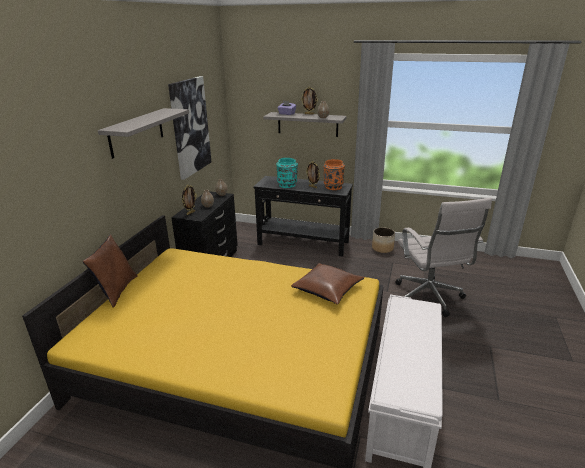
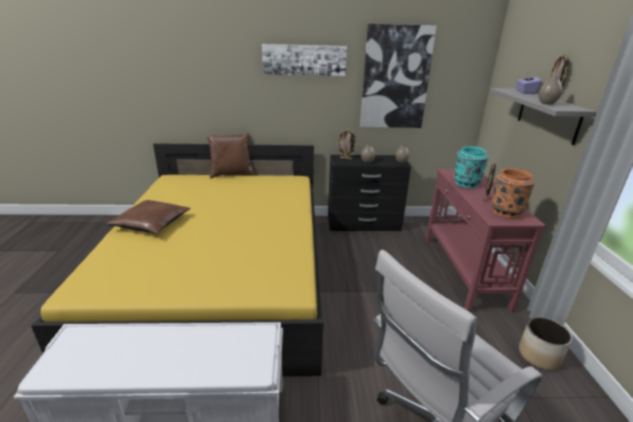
camera: 70 degrees right, 0 degrees up
(136, 132) = (304, 60): grey shelf -> picture
(303, 243) = (463, 271): black console table -> red console table
(327, 289) = (268, 265): brown pillow -> brown pillow (152, 224)

